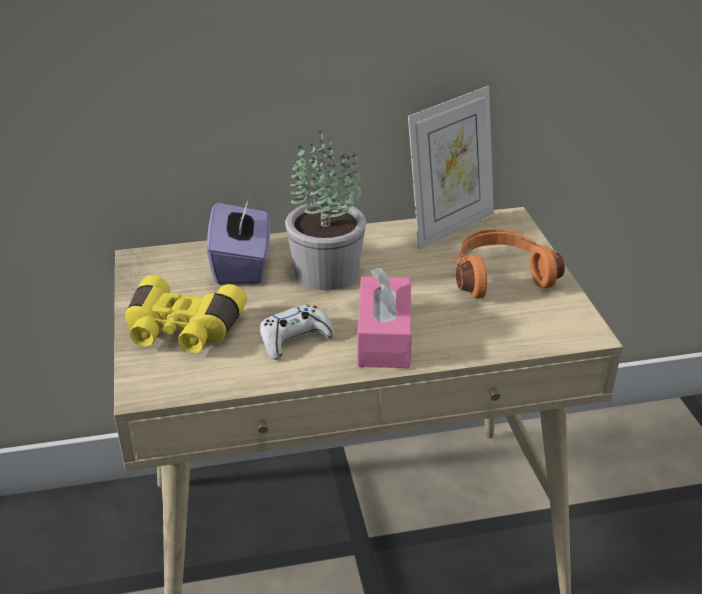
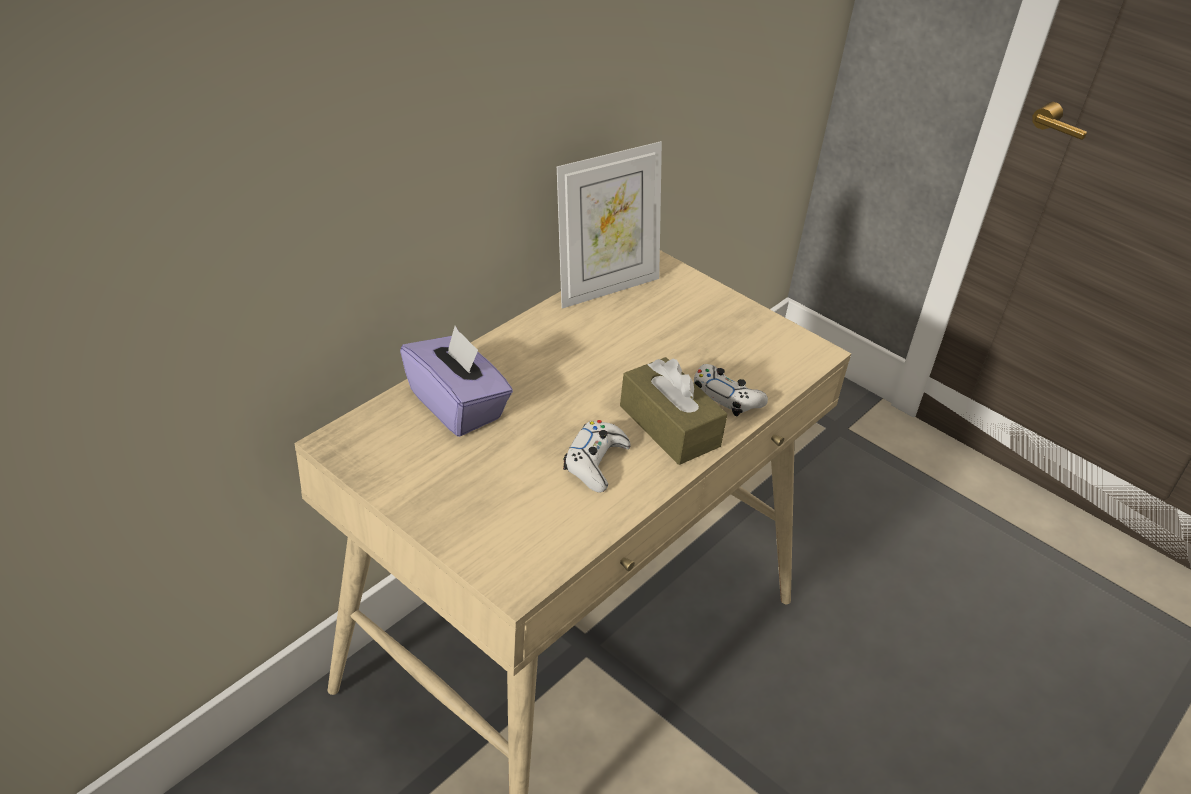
camera: 40 degrees left, 5 degrees up
(181, 331) = (479, 503): yellow binoculars -> none
(325, 271) = (545, 379): potted plant -> none
(384, 337) = (669, 426): pink tissue box -> brown tissue box
(449, 226) = (605, 287): picture frame -> picture frame turned 45 degrees clockwise
(458, 336) = (726, 397): none -> white game controller
(499, 275) = (698, 323): orange headphones -> none

